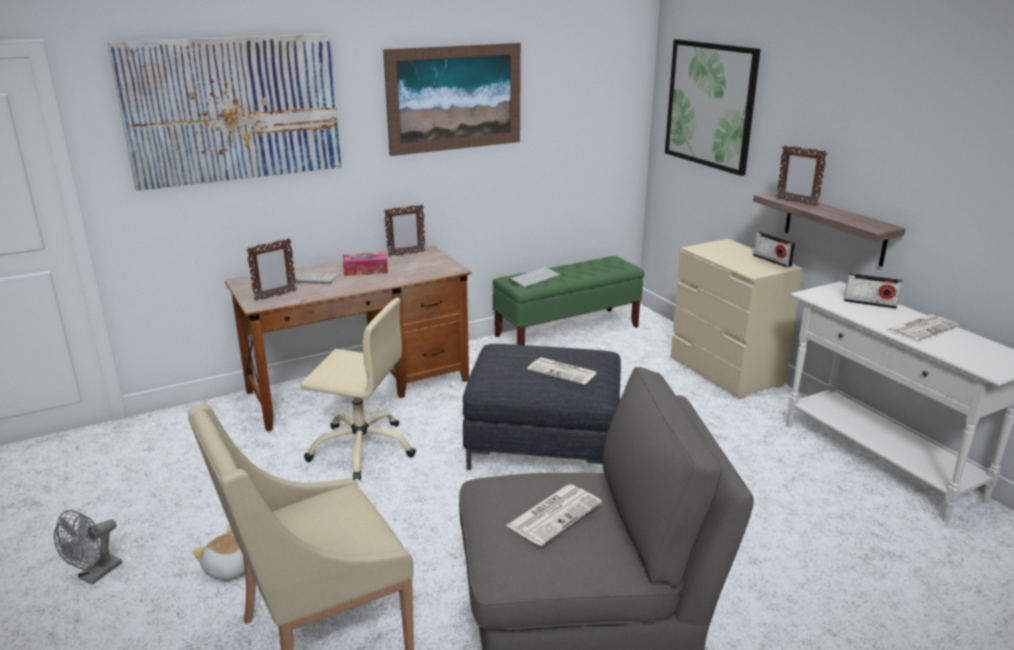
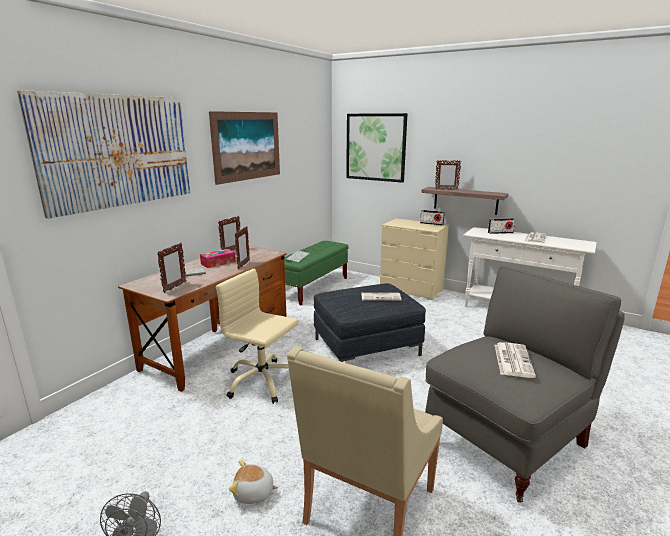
camera: 30 degrees left, 5 degrees down
(362, 448) = (262, 381): beige office chair -> beige office chair turned 135 degrees counterclockwise
(390, 280) = (243, 265): none -> picture frame

